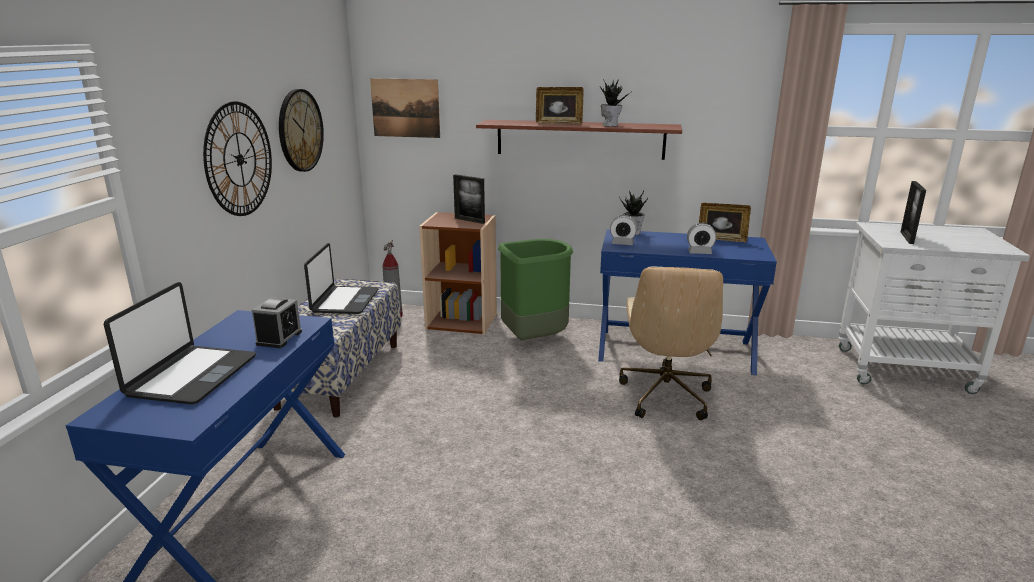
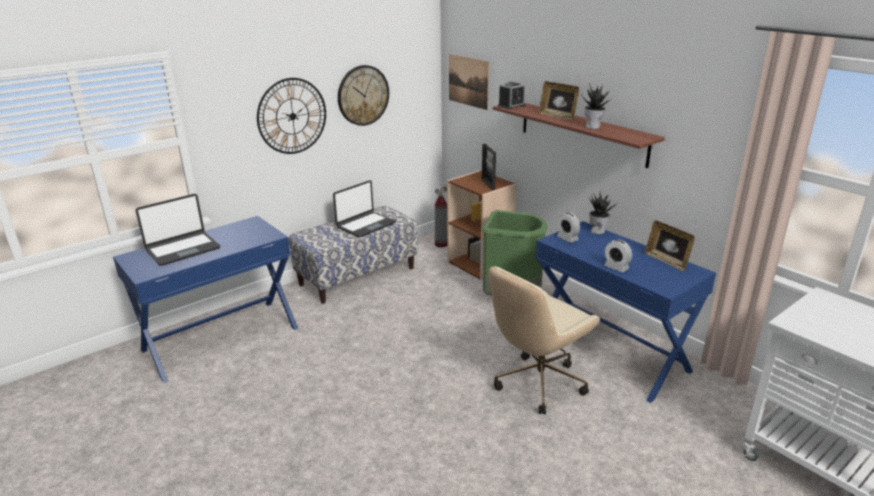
camera: 40 degrees right, 5 degrees up
(279, 338) = (246, 241): alarm clock -> alarm clock (511, 106)
(906, 237) = (829, 322): picture frame -> none

